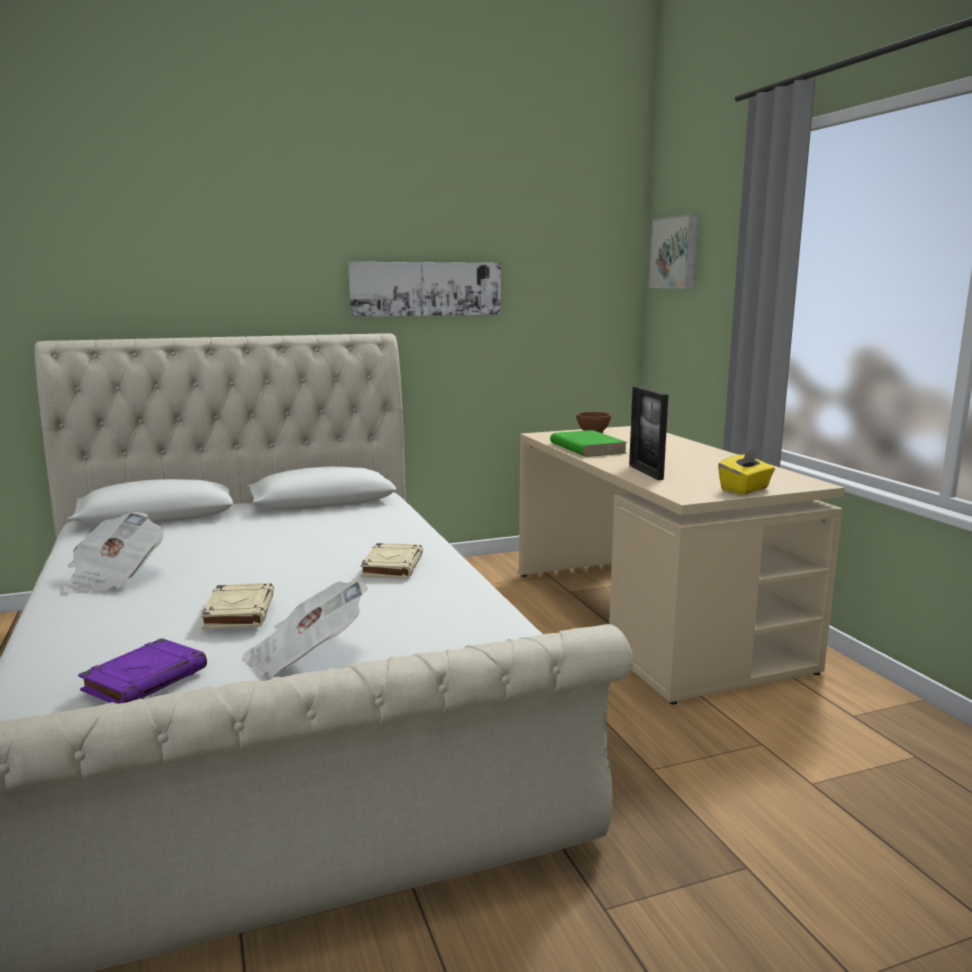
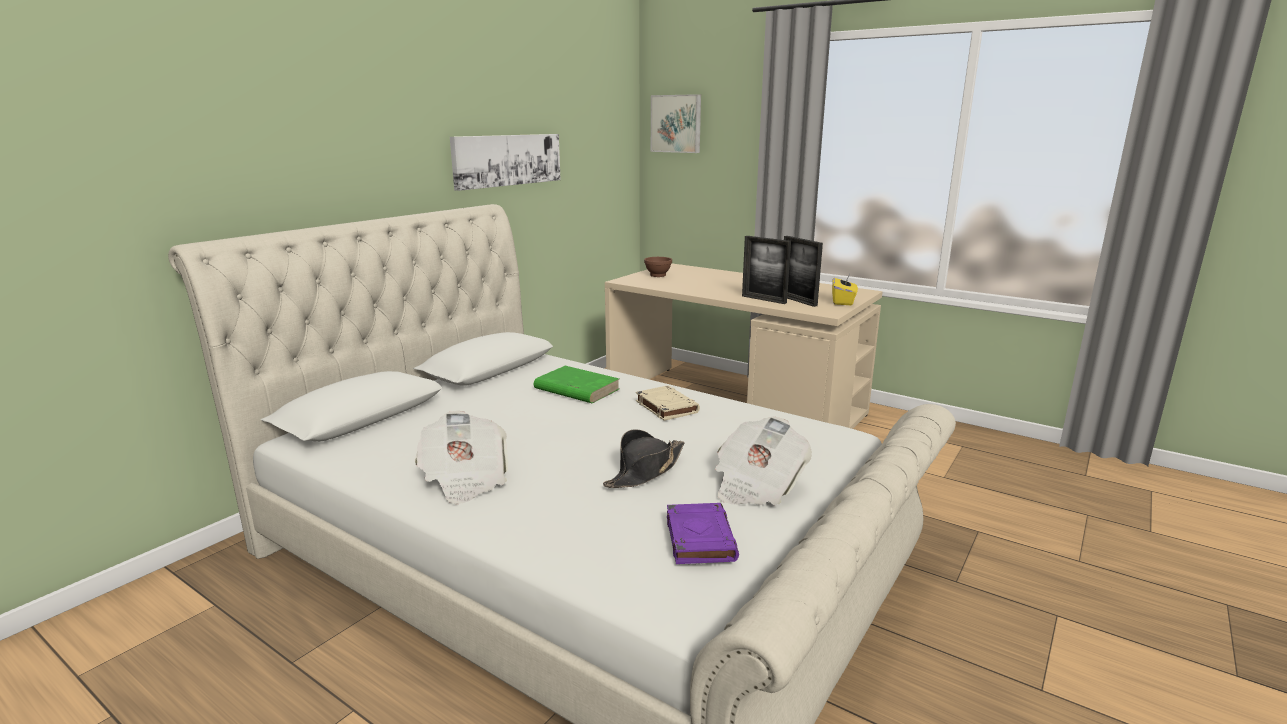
camera: 35 degrees left, 5 degrees up
(239, 612) = (645, 471): beige book -> black hat
(587, 448) = (682, 287): green book -> green book (576, 389)
(685, 479) = (798, 301): none -> picture frame

